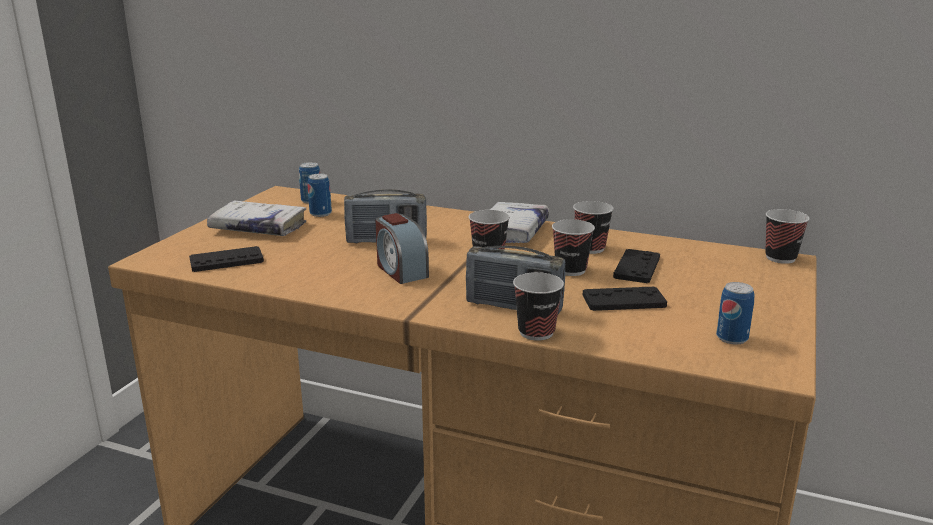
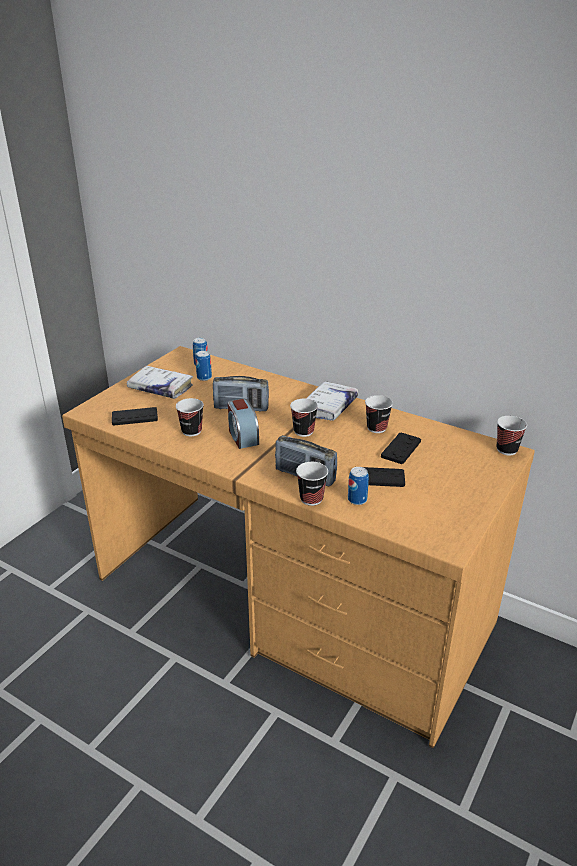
camera: 10 degrees right, 10 degrees up
(571, 270) = (355, 447): cup -> cup (191, 431)
(732, 338) = (434, 517): can -> can (357, 500)

